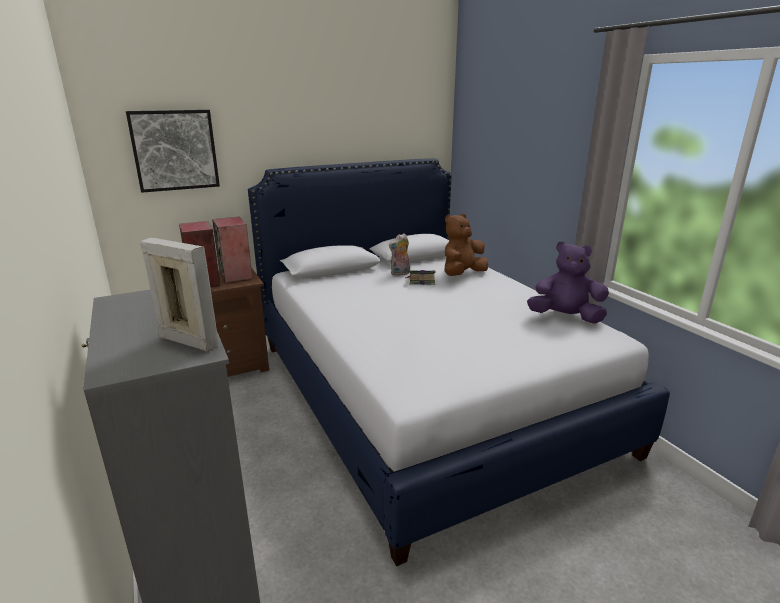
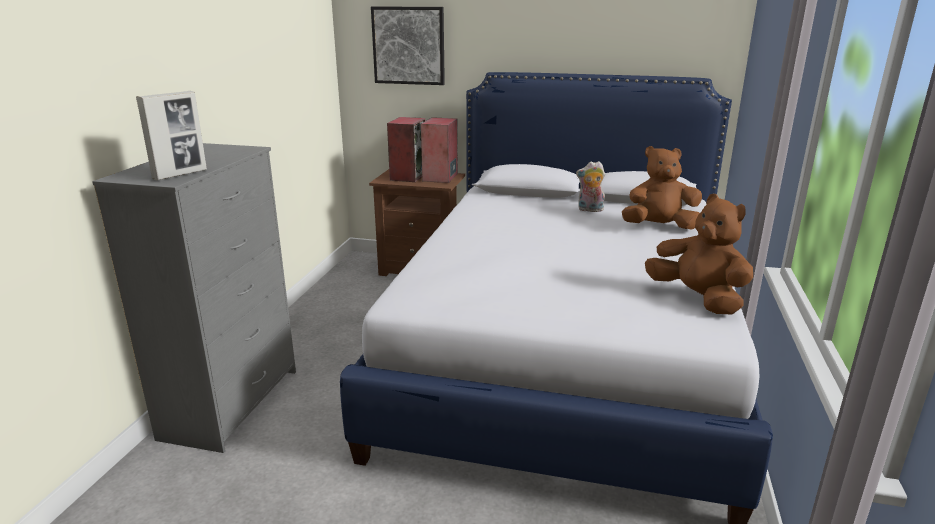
camera: 40 degrees right, 0 degrees up
(188, 342) = (180, 174): picture frame -> picture frame turned 60 degrees clockwise
(421, 280) = (598, 221): book -> none
(565, 317) = (697, 299): purple plush toy -> brown plush toy

